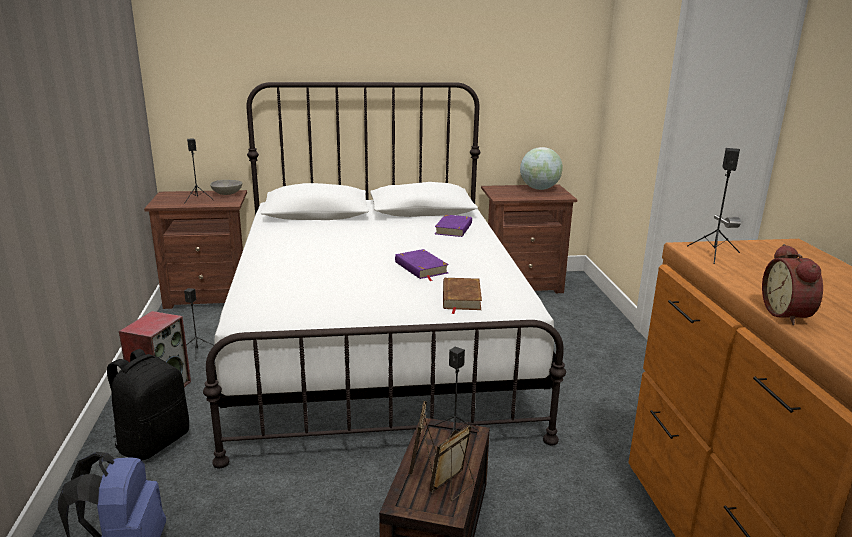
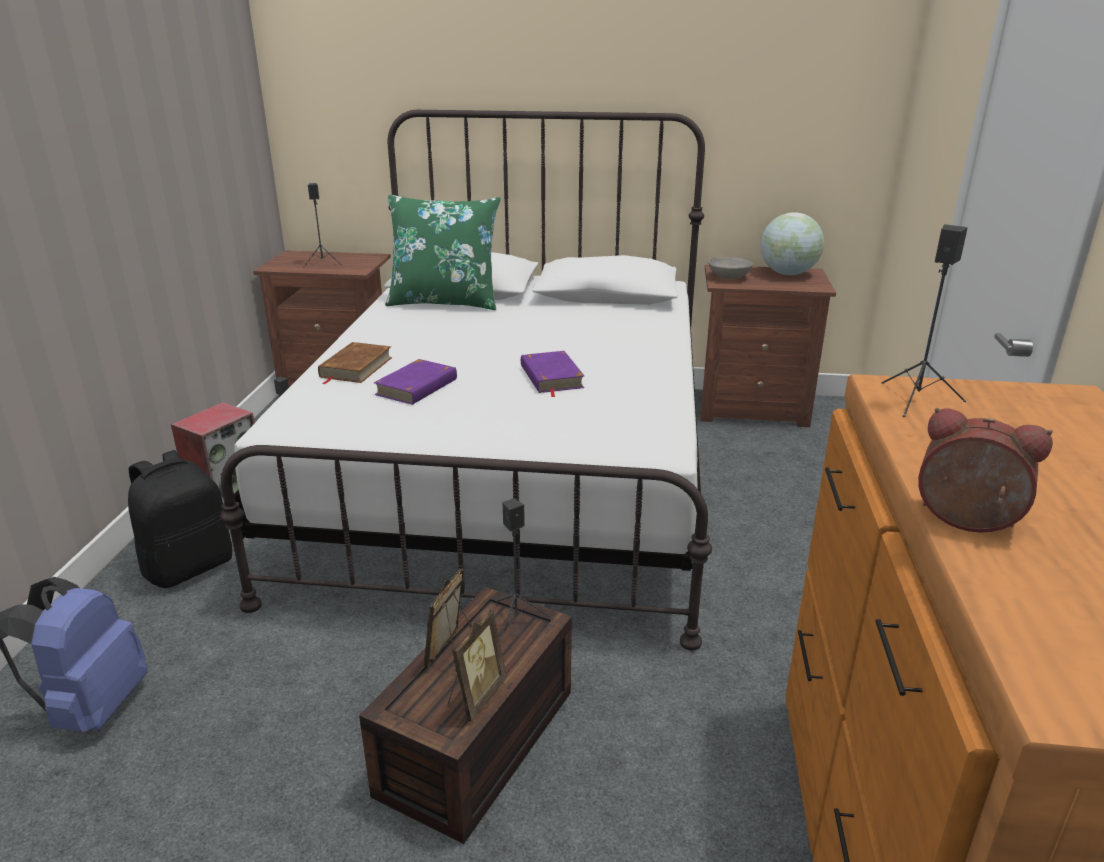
camera: 15 degrees right, 5 degrees up
(226, 194) = (362, 258): grey bowl -> grey bowl (728, 277)
(308, 222) = (445, 302): none -> green pillow
(453, 487) = (475, 696): picture frame -> picture frame turned 150 degrees clockwise
(454, 229) = (632, 324): purple book -> purple book (417, 387)
(461, 298) = (578, 426): brown book -> brown book (355, 367)
(788, 314) = (965, 522): alarm clock -> alarm clock turned 105 degrees clockwise

